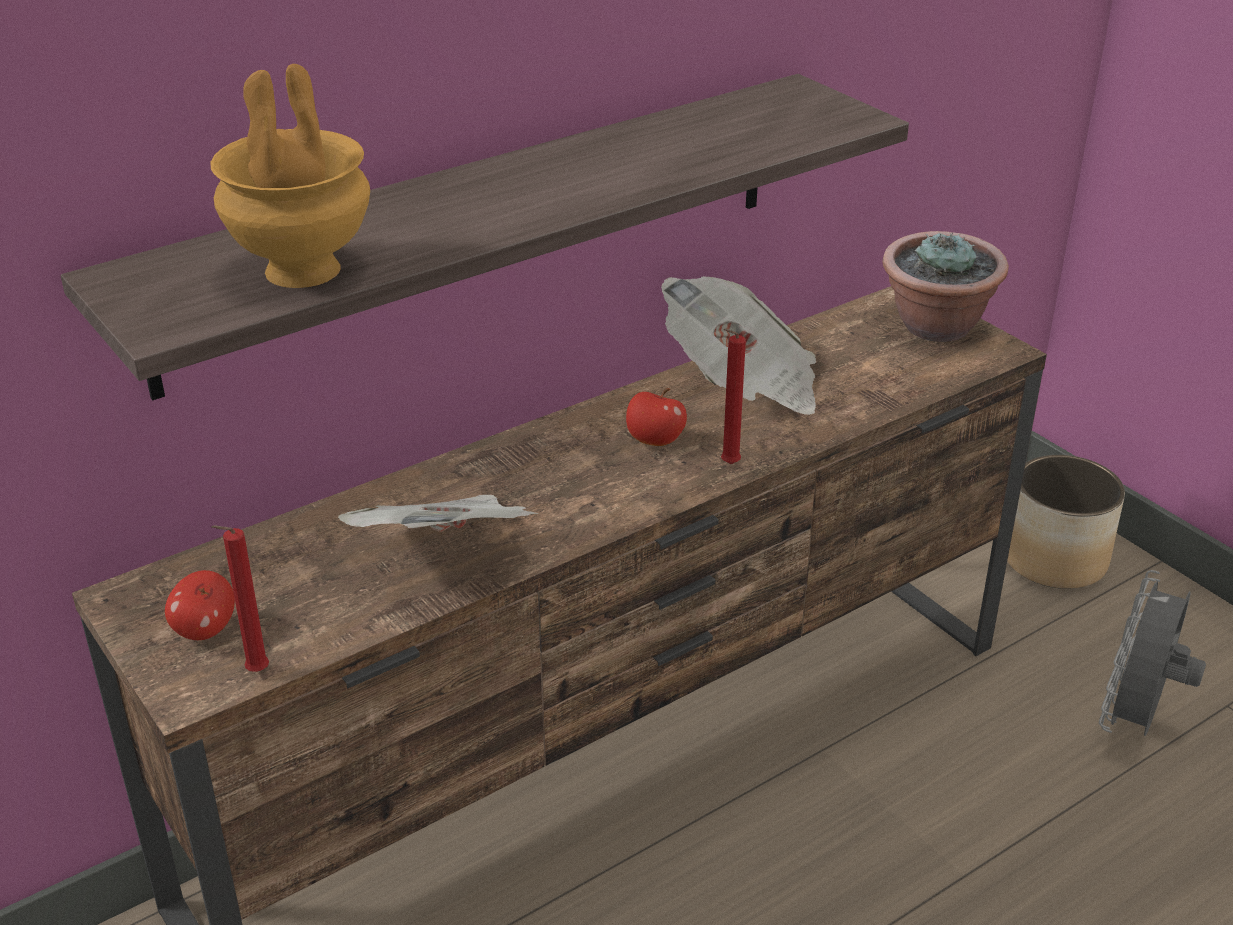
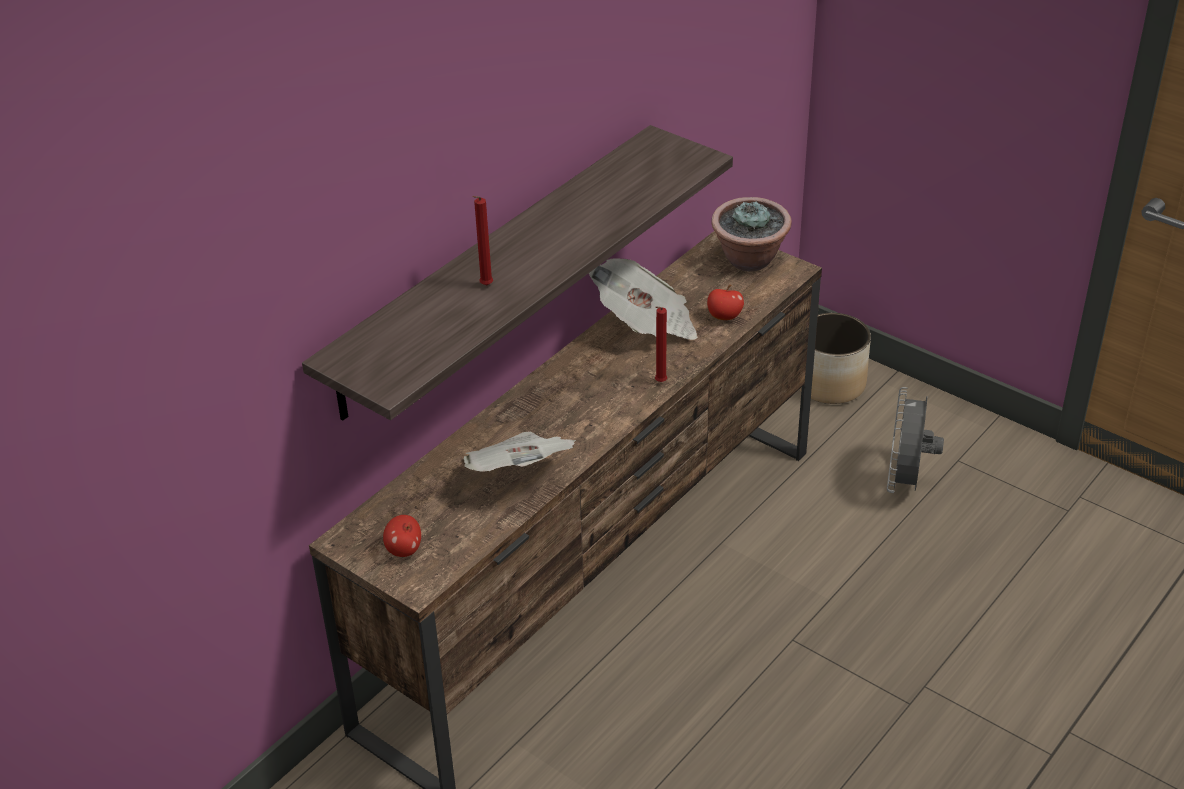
camera: 15 degrees left, 5 degrees up
(254, 673) = (448, 567): red candle -> red candle (485, 286)
(301, 271) = (441, 334): brown vase -> none
(654, 441) = (609, 375): apple -> apple (724, 317)

